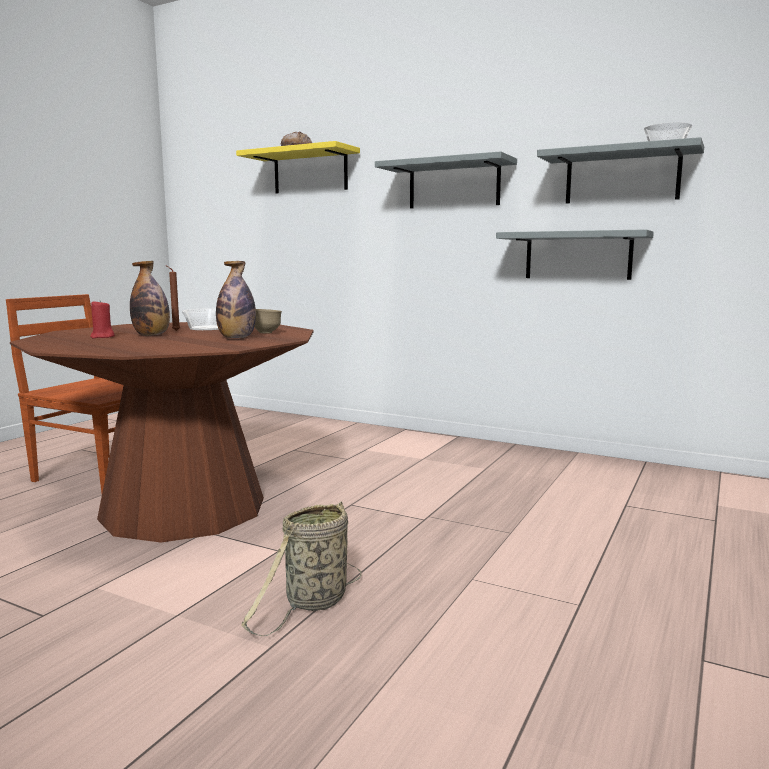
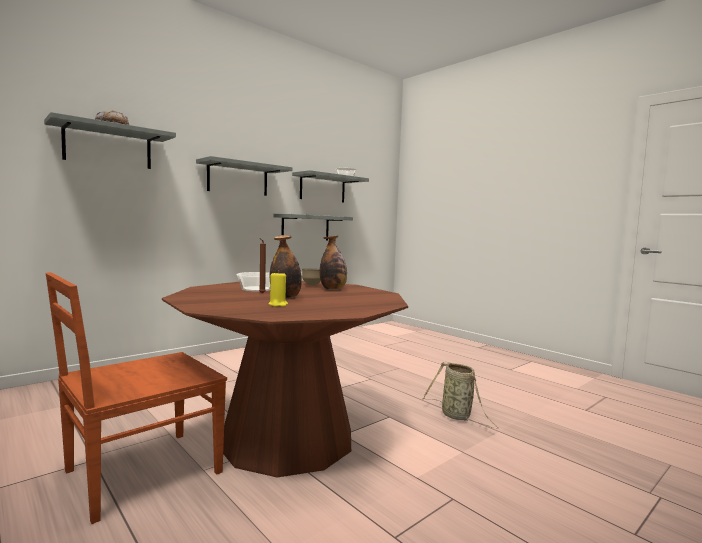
camera: 70 degrees left, 5 degrees down
(102, 337) = (278, 304): red candle -> yellow candle
(310, 172) = (108, 146): yellow shelf -> grey shelf

